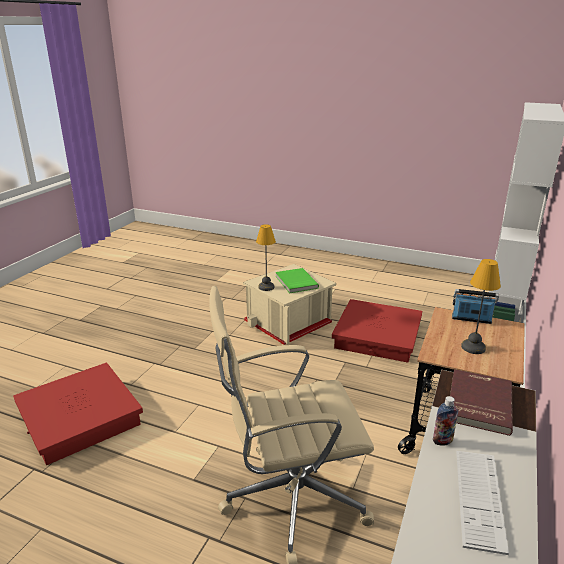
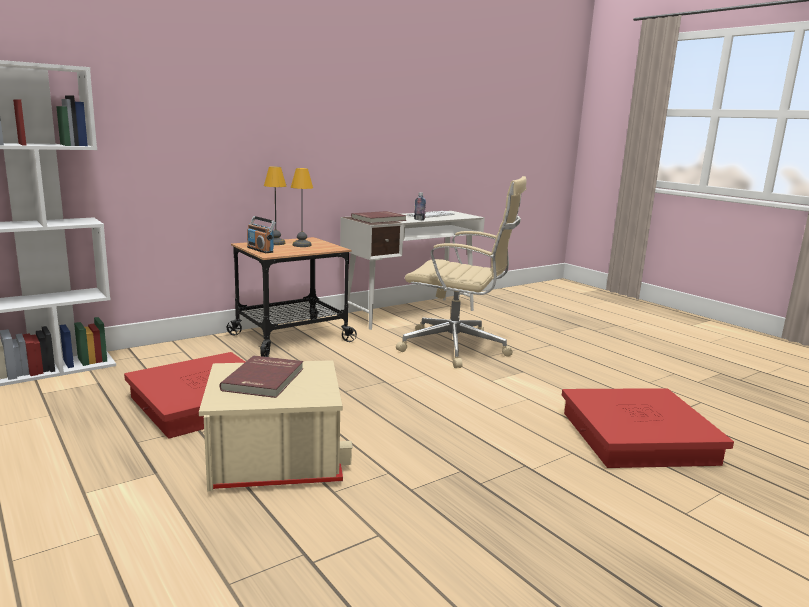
camera: 150 degrees left, 10 degrees down
(266, 287) = (320, 385): table lamp -> table lamp (276, 243)
(295, 282) = (265, 379): green book -> red book

